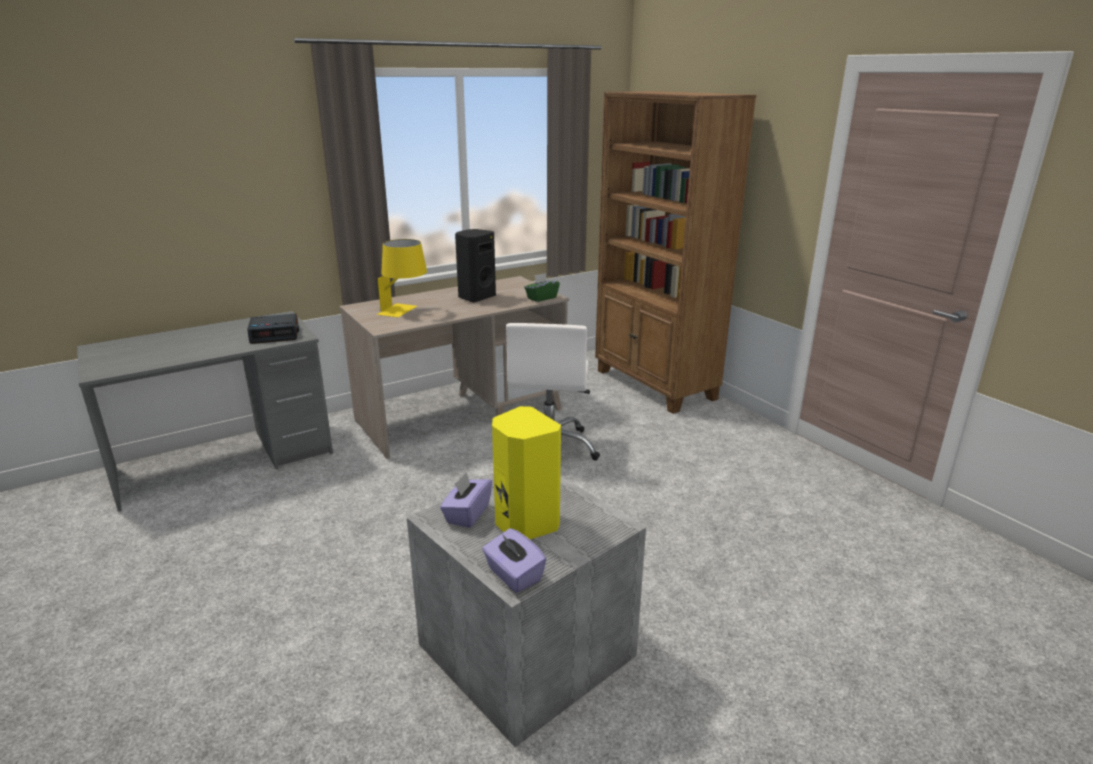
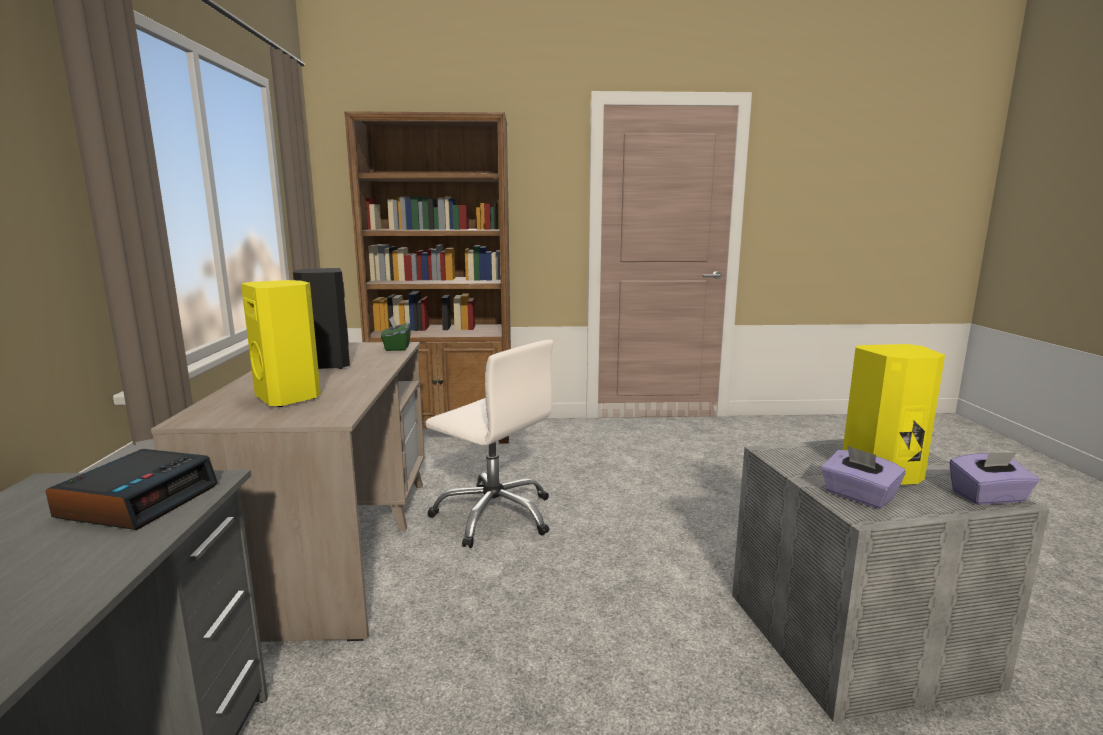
camera: 60 degrees left, 10 degrees down
(405, 311) = (290, 398): yellow table lamp -> yellow speaker

